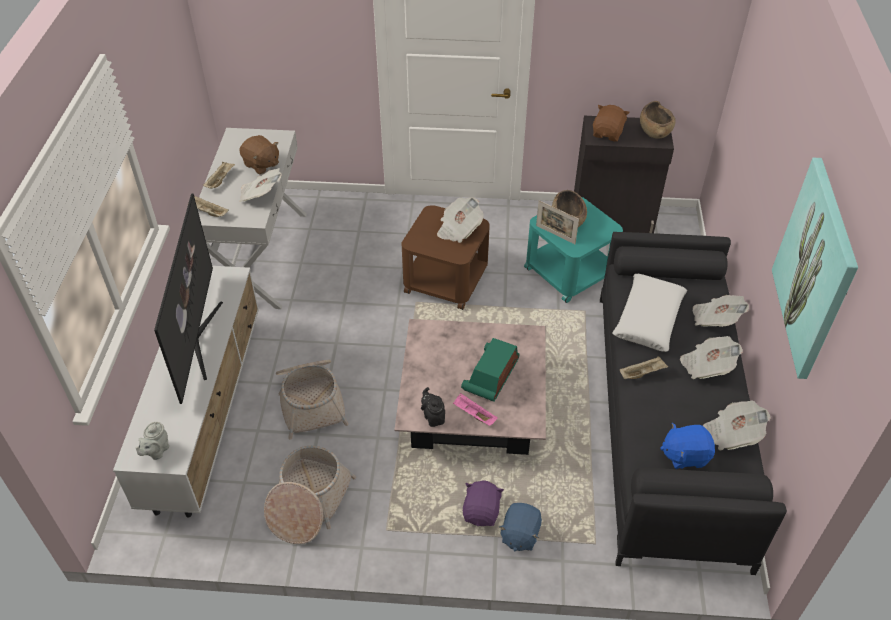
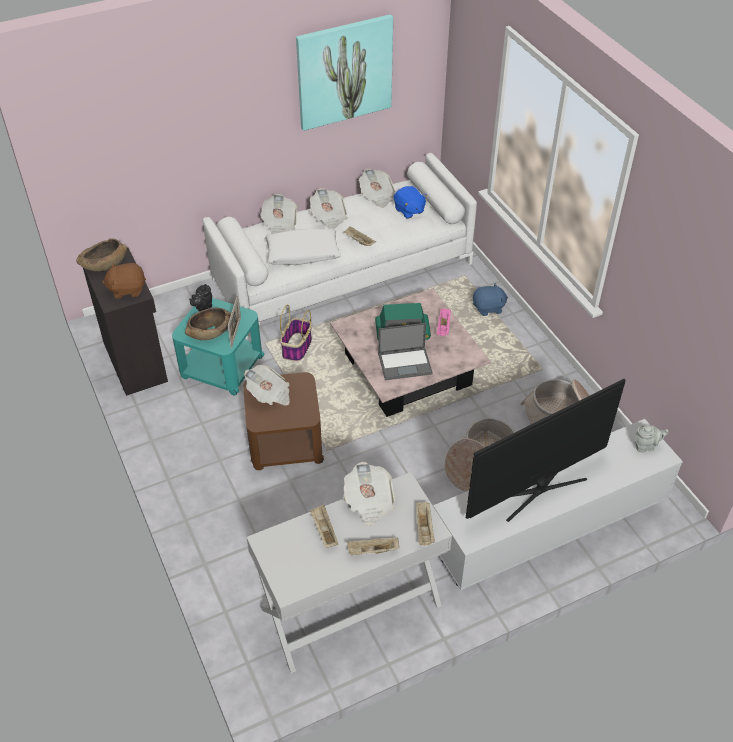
camera: 120 degrees left, 0 degrees up
(261, 165) = (324, 531): brown plush toy -> beige tray
(433, 417) = (463, 346): black teapot -> black teapot (203, 308)
(444, 357) = (405, 363): none -> laptop
(482, 512) = (488, 330): purple plush toy -> none
(561, 331) = (297, 348): none -> basket
(667, 420) = (343, 272): black sofa -> white sofa

